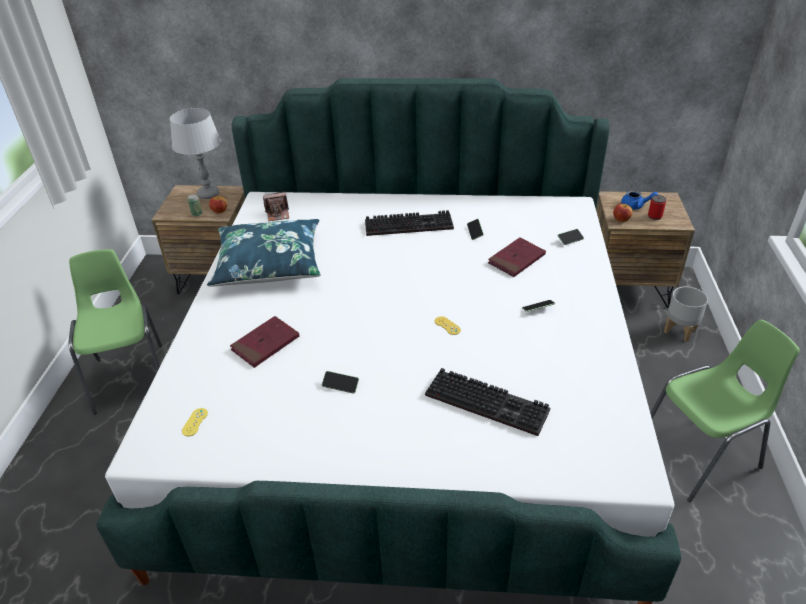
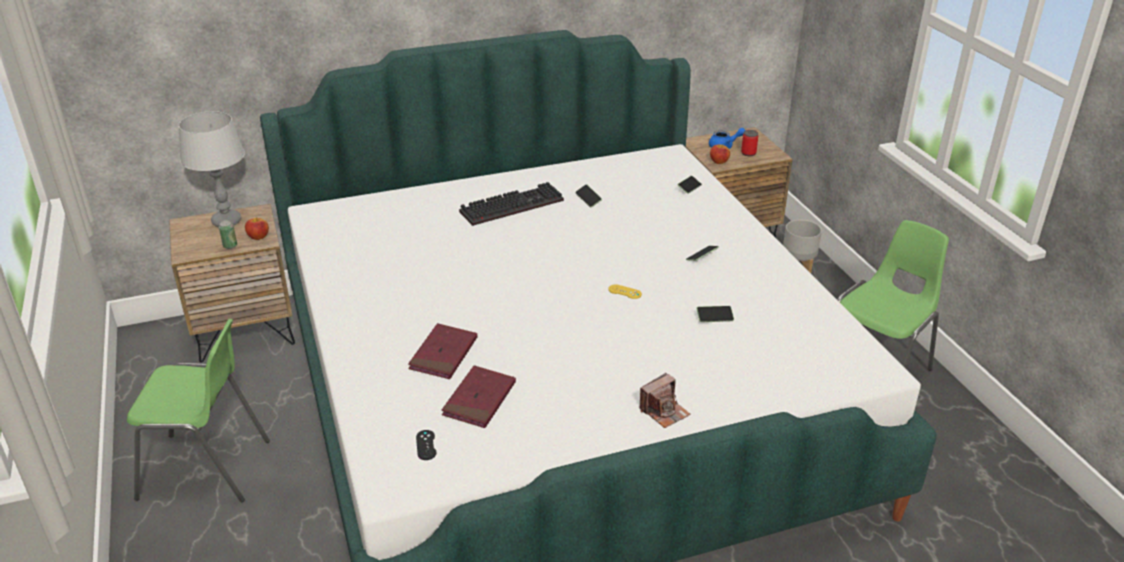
camera: 25 degrees left, 5 degrees down
(131, 377) = (206, 469): green chair -> green chair turned 135 degrees clockwise
(195, 422) = (426, 445): yellow game controller -> black game controller
(269, 264) = (381, 276): blue pillow -> none
(278, 214) = (347, 224): camera -> camera (664, 411)
(340, 385) = (557, 371): phone -> phone (714, 318)
(489, 402) = (714, 347): keyboard -> none
(516, 259) = (649, 217): red book -> red book (479, 400)

